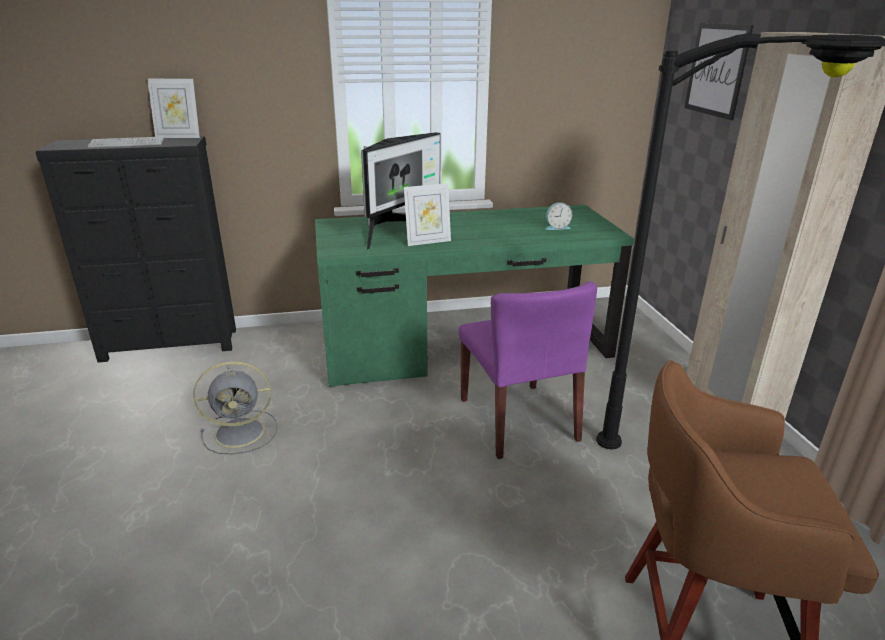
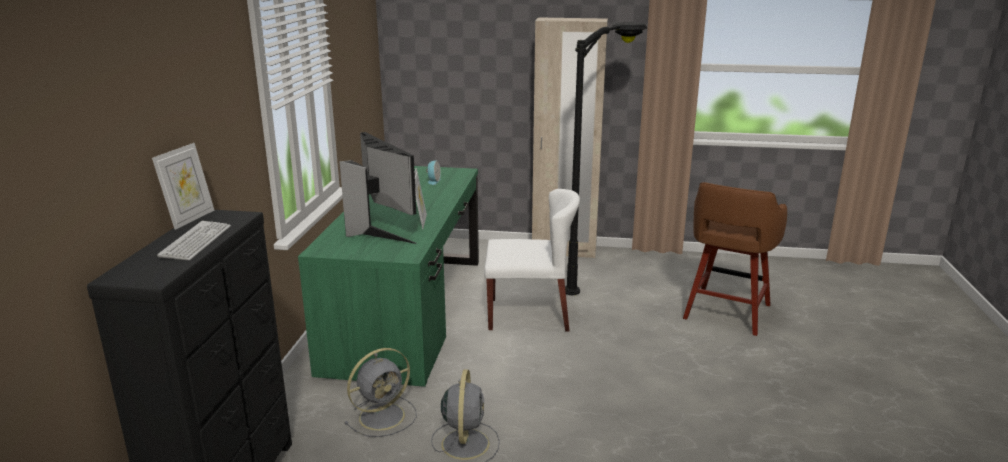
camera: 70 degrees left, 5 degrees down
(277, 379) = (384, 416): none -> grey fan
(518, 419) = (529, 314): purple chair -> white chair
(717, 70) = (455, 43): picture -> none

